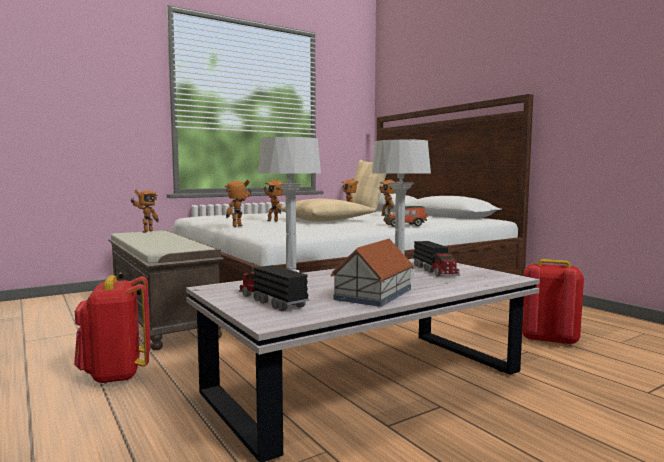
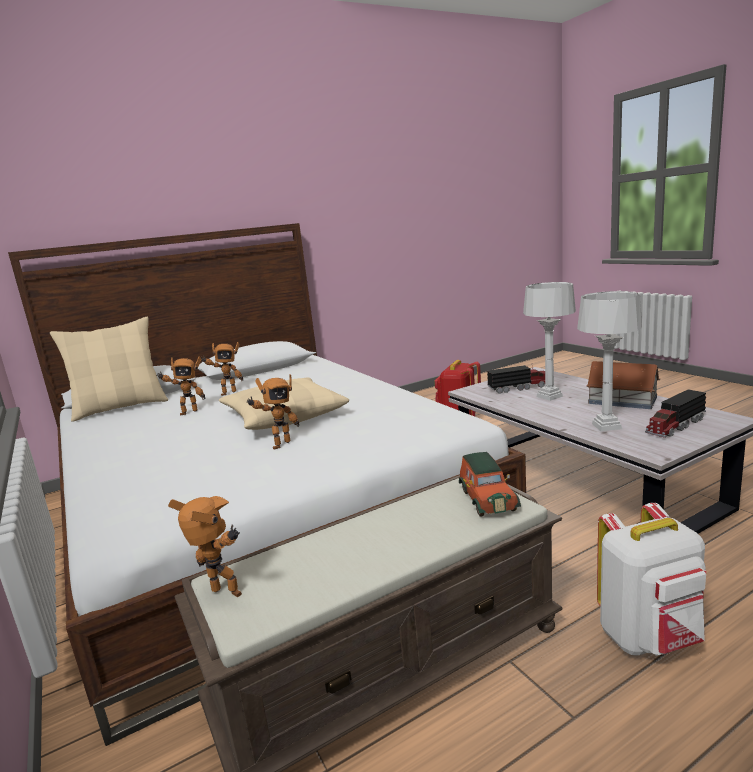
camera: 85 degrees left, 10 degrees up
(115, 374) = (649, 638): red backpack -> white backpack
(239, 226) = (359, 456): toy robot -> none
(405, 225) = (360, 380): toy car -> toy car (486, 498)

